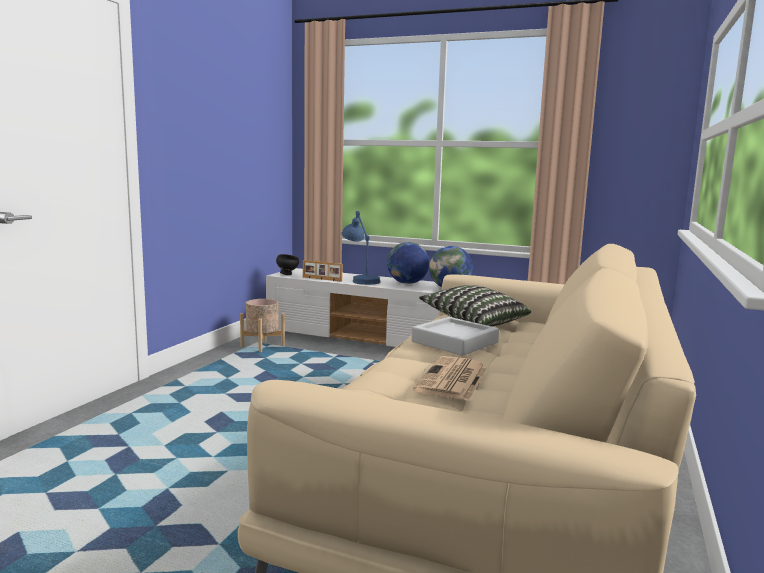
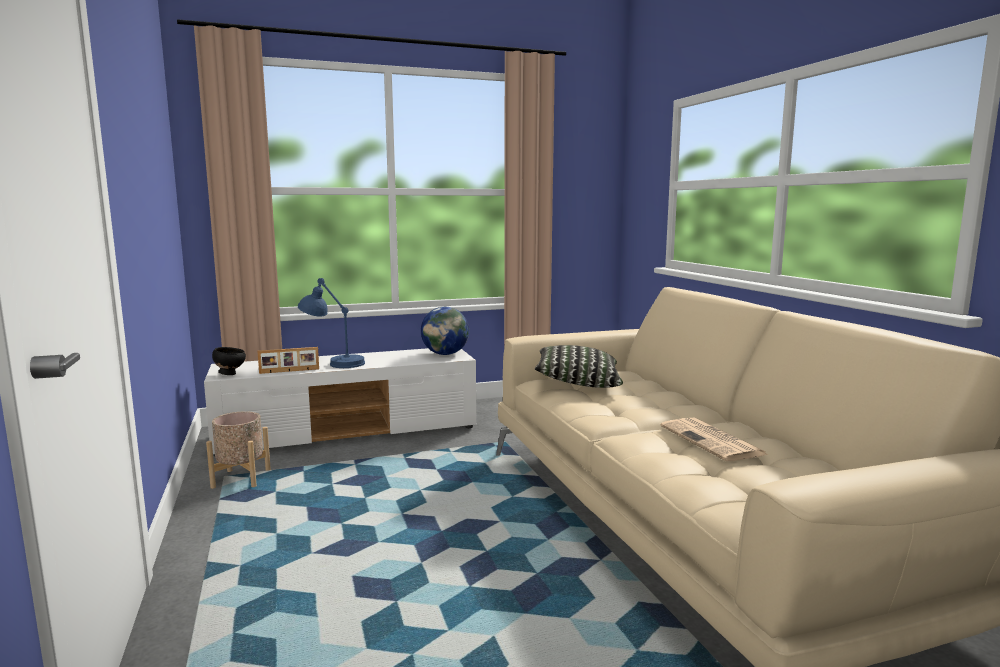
camera: 40 degrees left, 0 degrees up
(407, 283) = (392, 357): globe -> none
(454, 342) = (621, 406): grey tray -> none

